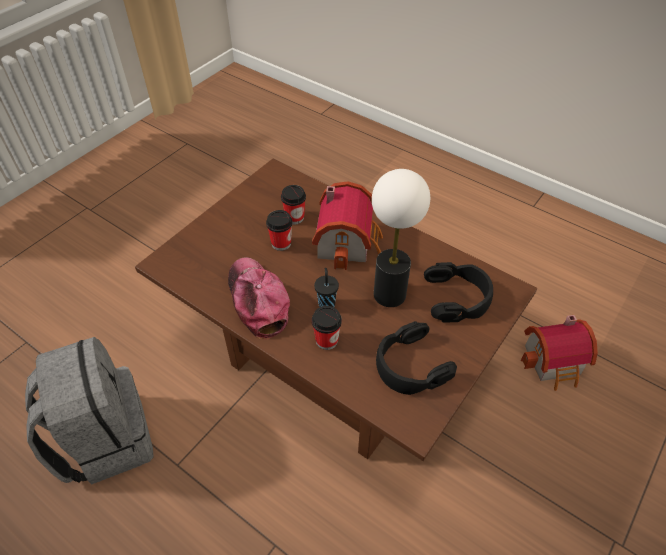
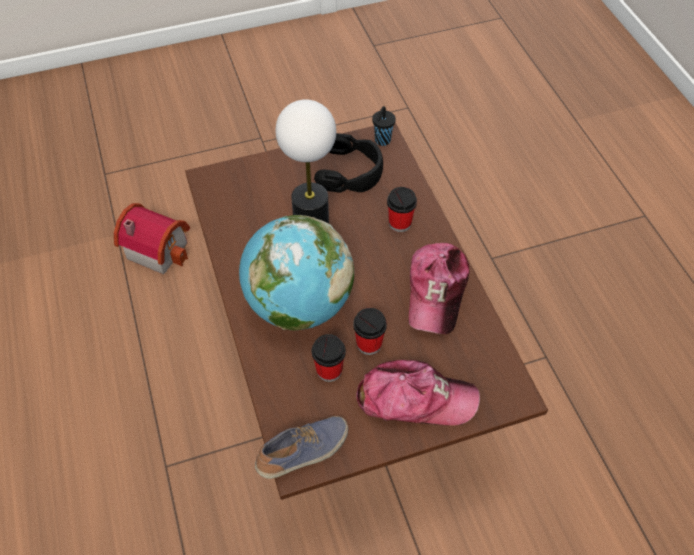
camera: 145 degrees left, 5 degrees up
(105, 439) = (608, 419): grey backpack -> none
(228, 229) = (415, 399): none -> cap
(275, 177) = (304, 452): none -> shoe
(326, 303) = (374, 254): black cup -> black cup (382, 141)
(348, 242) = (298, 305): toy house -> globe
(457, 298) = (258, 197): black headphones -> none

